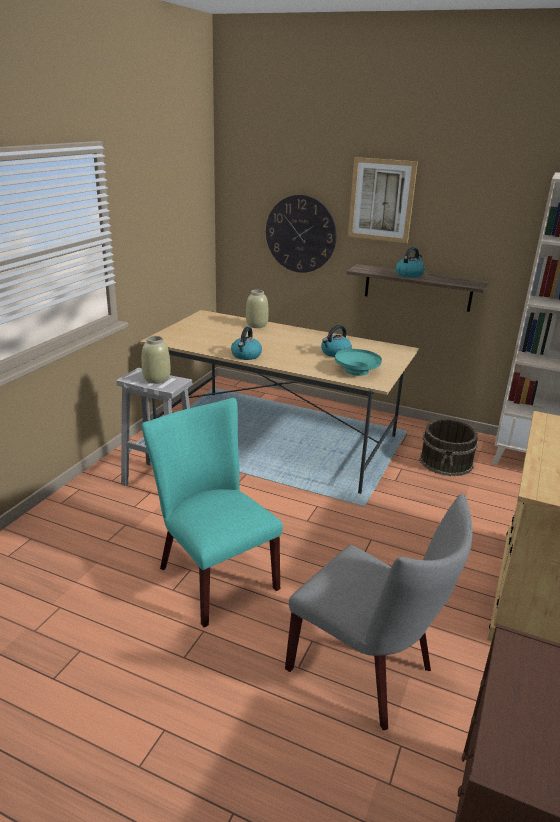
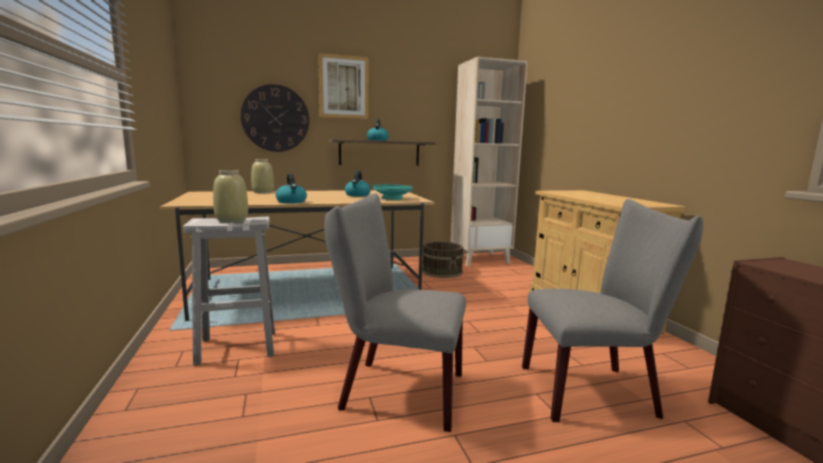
camera: 40 degrees left, 15 degrees down
(212, 574) = (394, 390): turquoise chair -> grey chair

